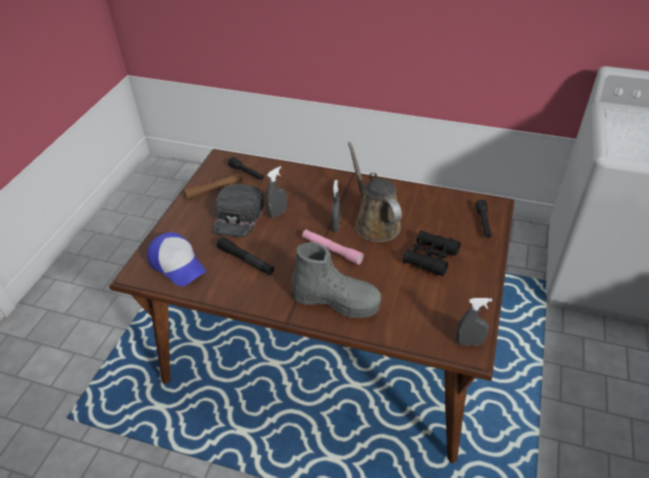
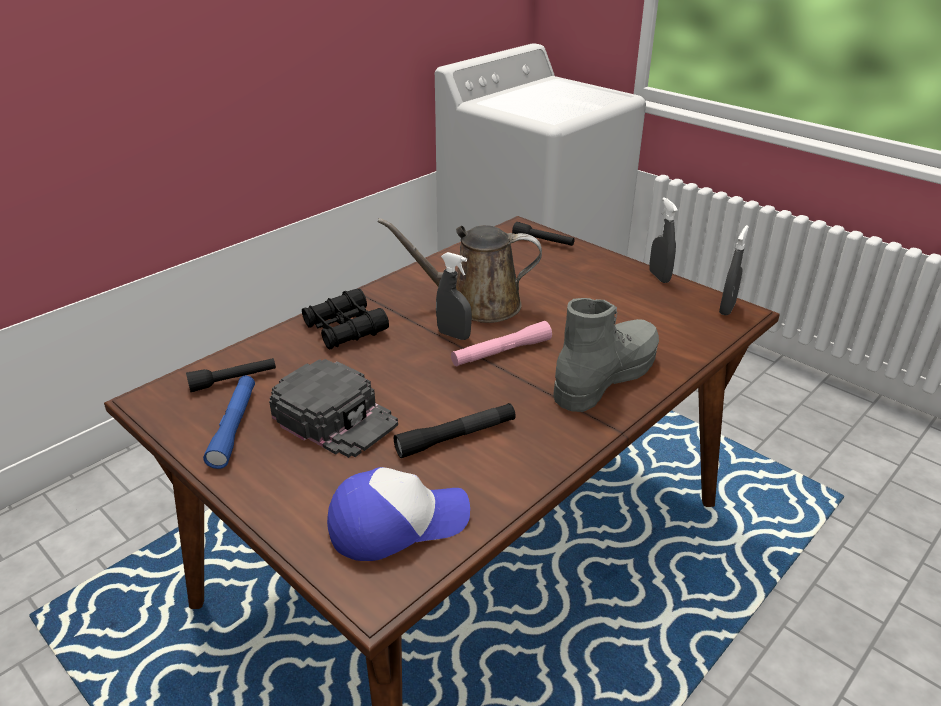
camera: 65 degrees left, 10 degrees down
(214, 190) = (234, 427): brown flashlight -> blue flashlight
(278, 213) = (373, 376): grey spray bottle -> grey spray bottle (659, 277)
(430, 258) = (574, 289): black binoculars -> black binoculars (345, 328)

